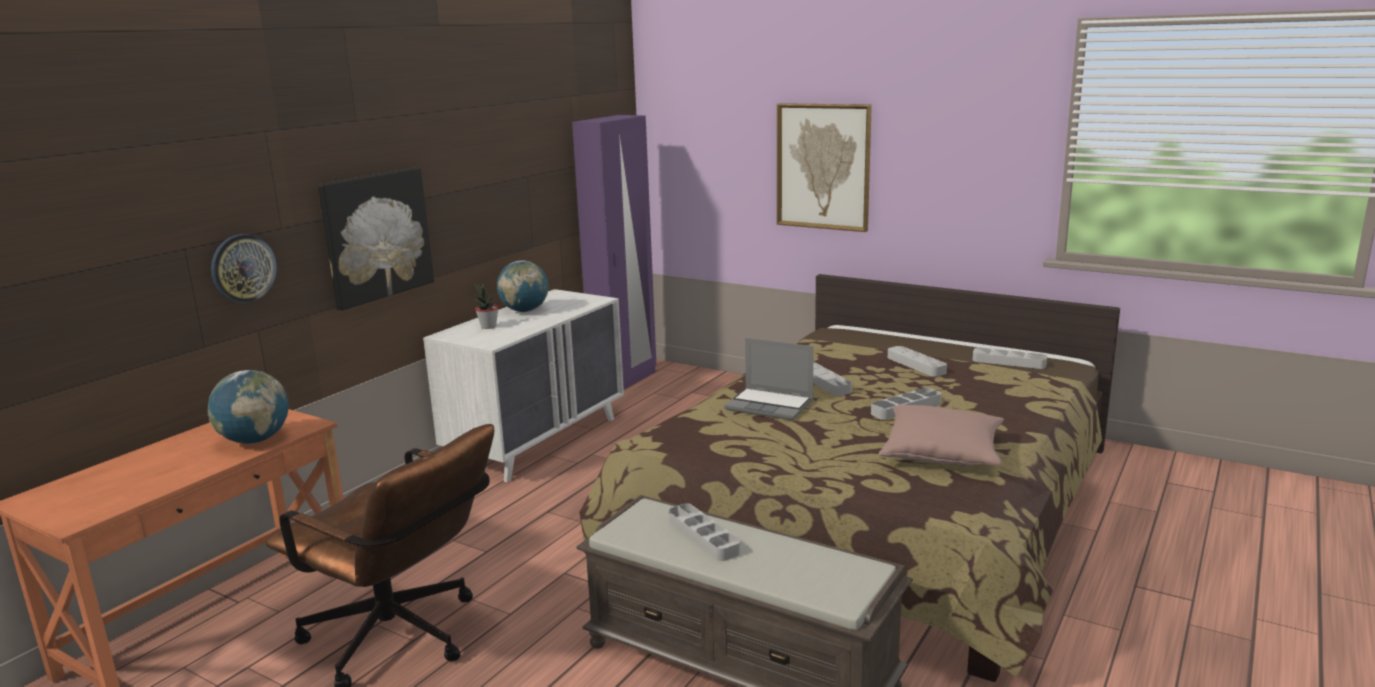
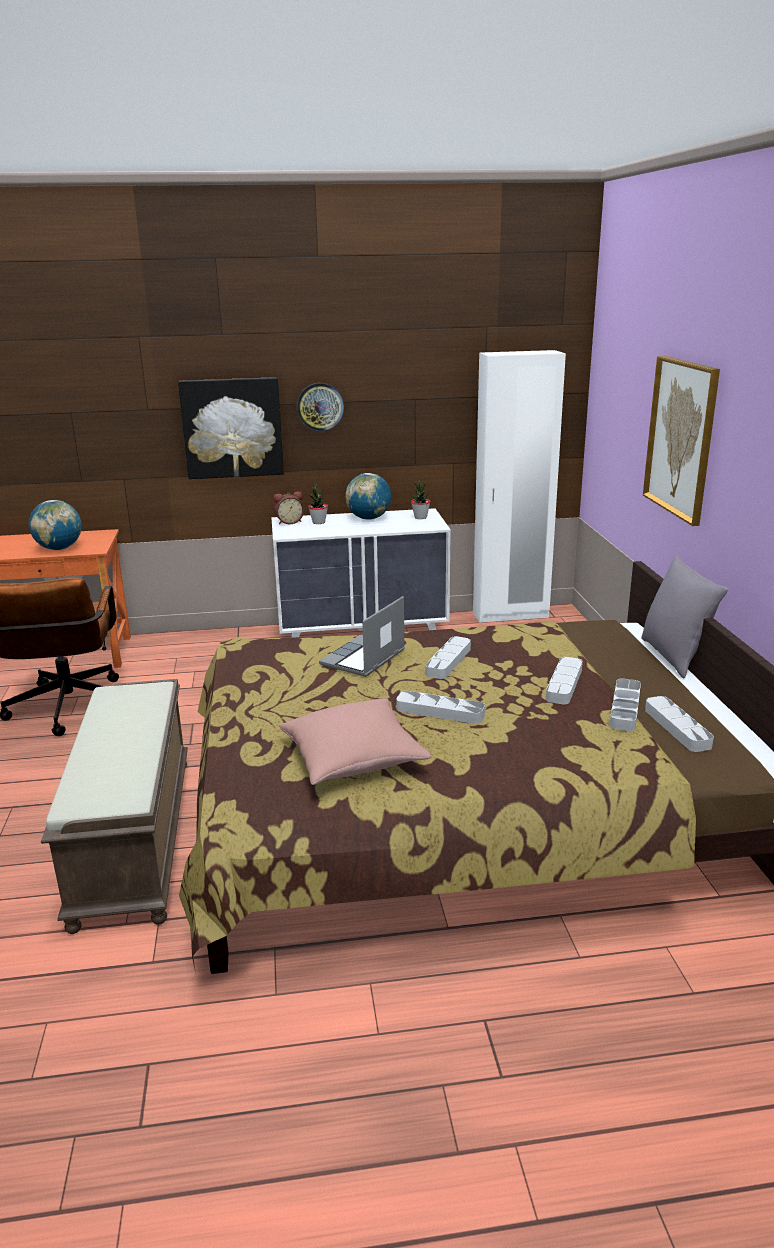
camera: 50 degrees right, 5 degrees up
(243, 268) = (112, 433): wall clock -> wall clock (320, 406)
(457, 335) = (289, 522): none -> alarm clock
(566, 298) = (420, 517): none -> potted plant
(624, 381) = (510, 615): purple wardrobe -> white wardrobe
(703, 536) = (129, 722): grey tray -> grey tray (625, 709)
(771, 405) = (363, 658): laptop -> laptop turned 45 degrees clockwise
(907, 332) = (674, 656): none -> grey pillow

